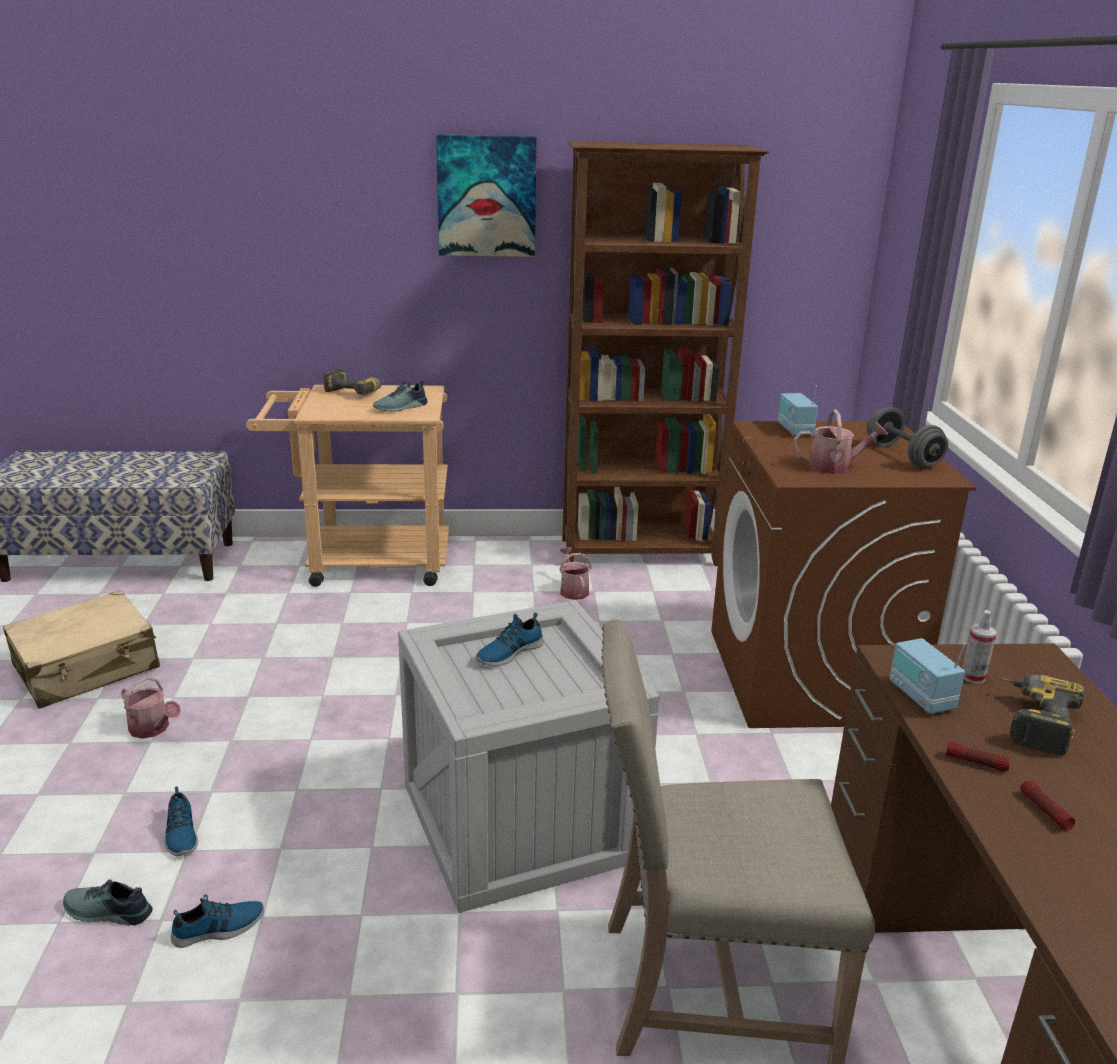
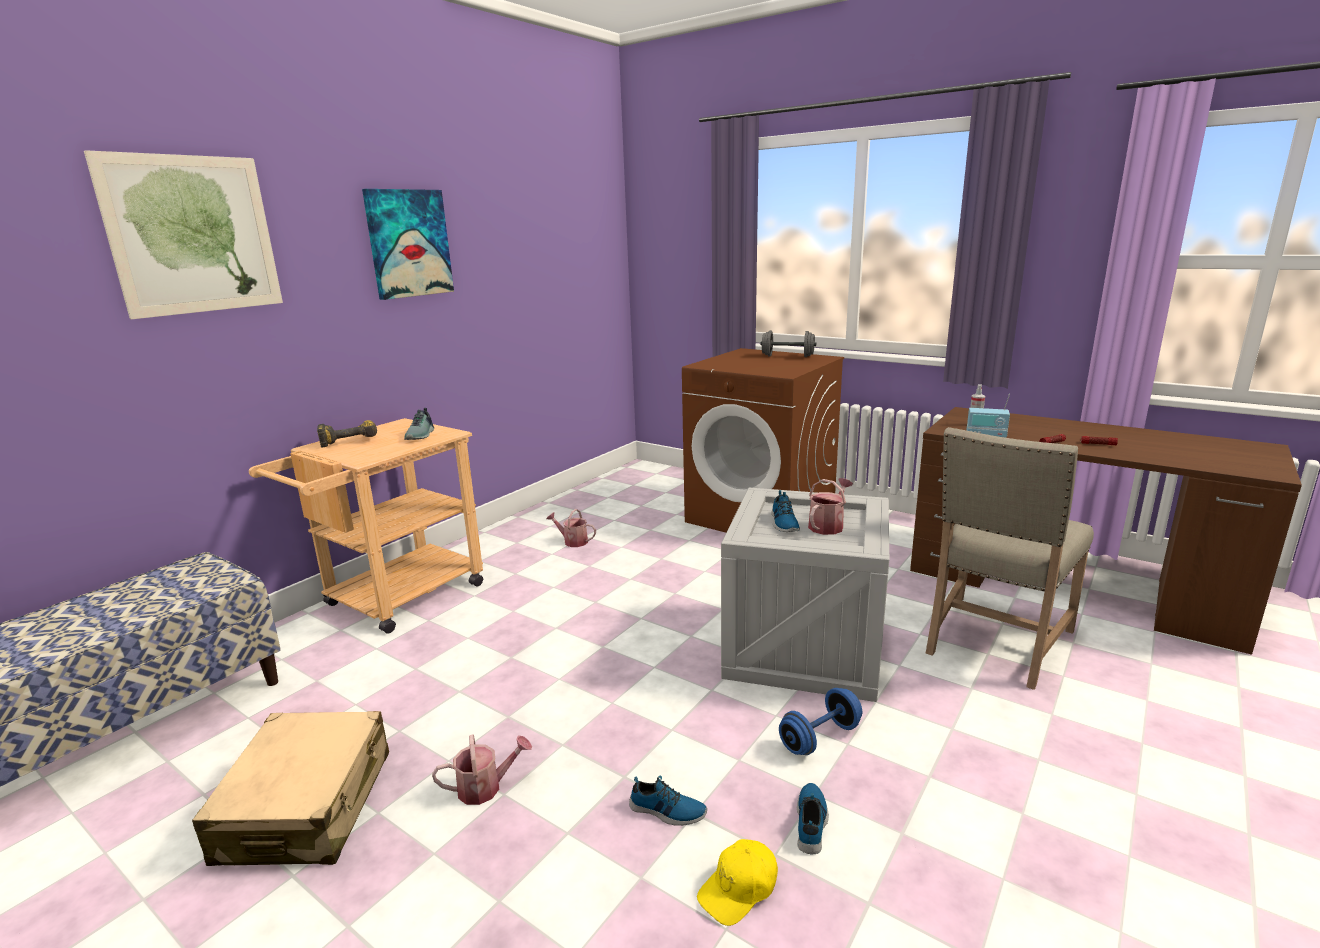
camera: 50 degrees left, 5 degrees down
(107, 913) = (739, 889): shoe -> yellow cap
(258, 174) = (193, 235): none -> picture
(356, 891) = (820, 738): none -> blue dumbbell
(640, 553) = (565, 507): brown bookcase -> none
(794, 430) = (719, 361): radio -> none
(835, 467) = (783, 366): watering can -> watering can (828, 525)
(1030, 721) = (1022, 427): power drill -> none

